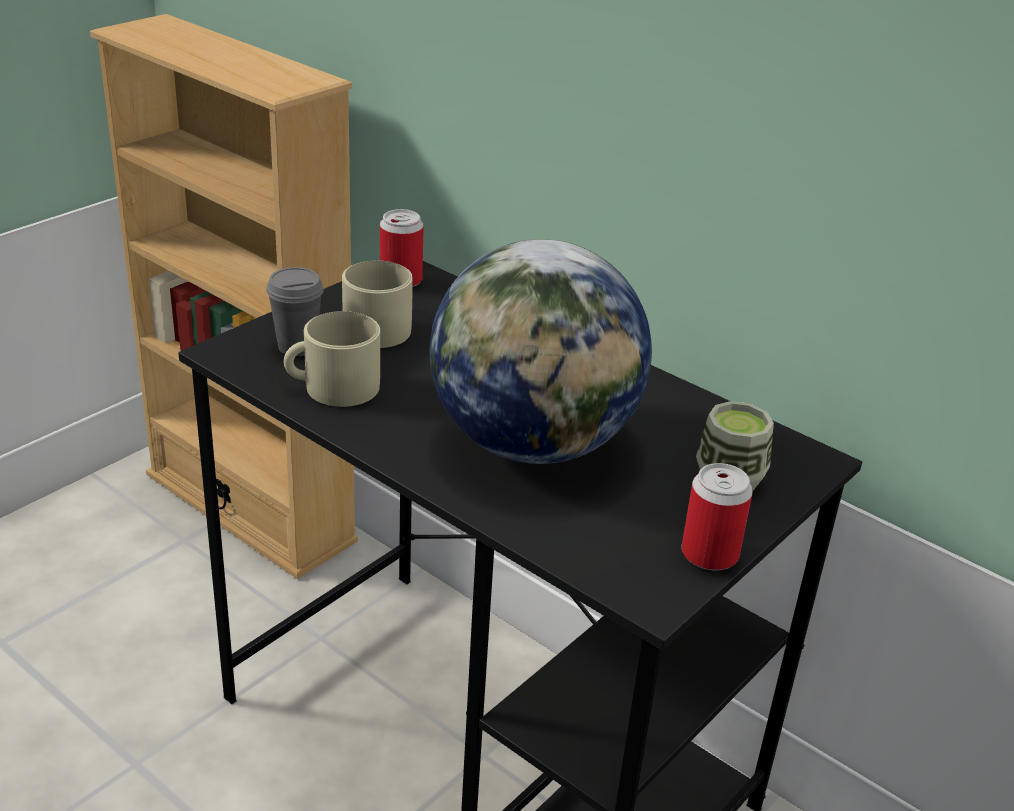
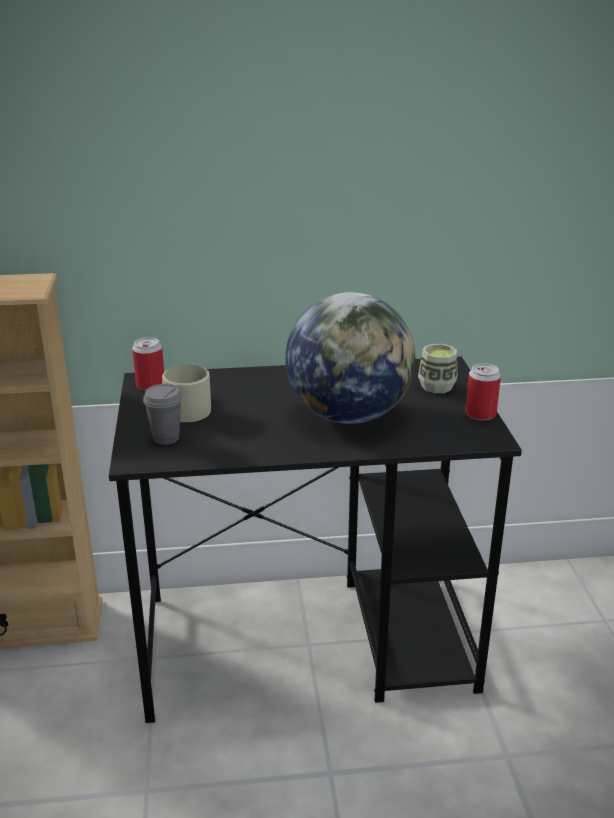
camera: 45 degrees left, 5 degrees down
(332, 387) = (221, 444): beige mug -> none

